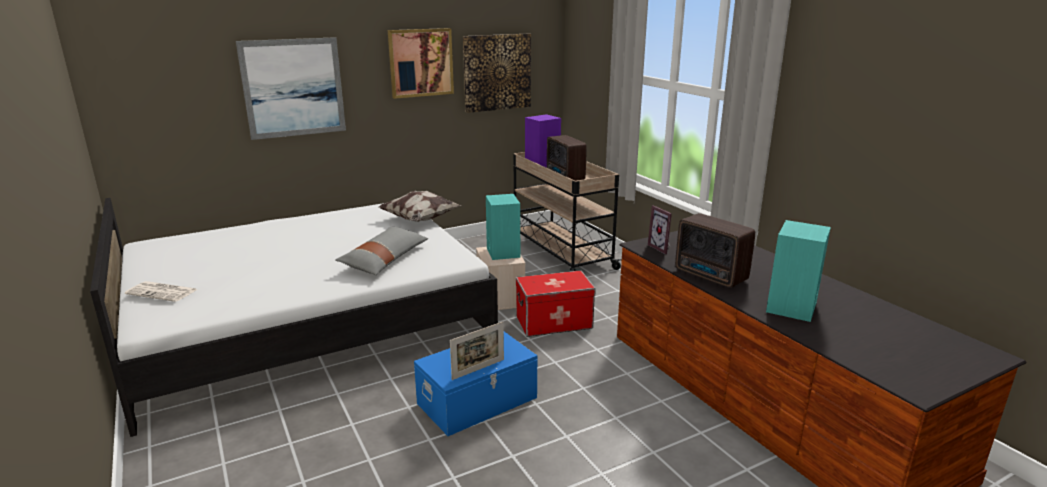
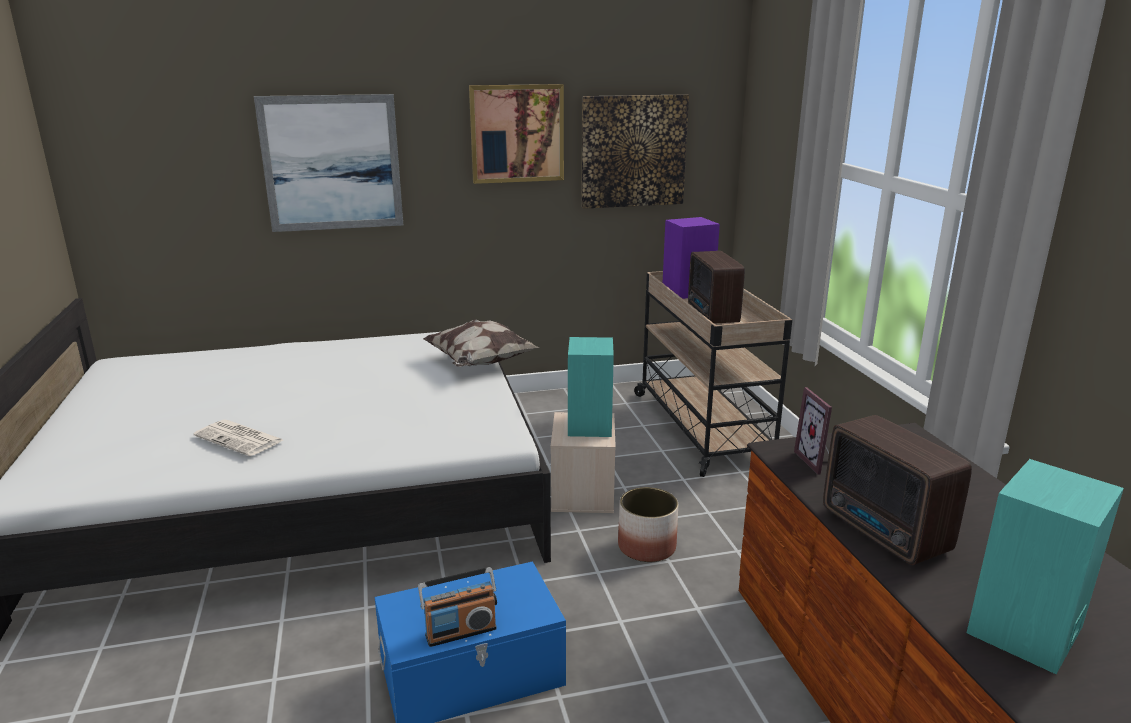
camera: 15 degrees right, 0 degrees up
(163, 292) = (79, 440): newspaper -> newspaper (240, 438)
(385, 260) = (393, 423): grey pillow -> none
(478, 369) = (460, 632): picture frame -> radio
(554, 322) = (647, 547): storage box -> planter

